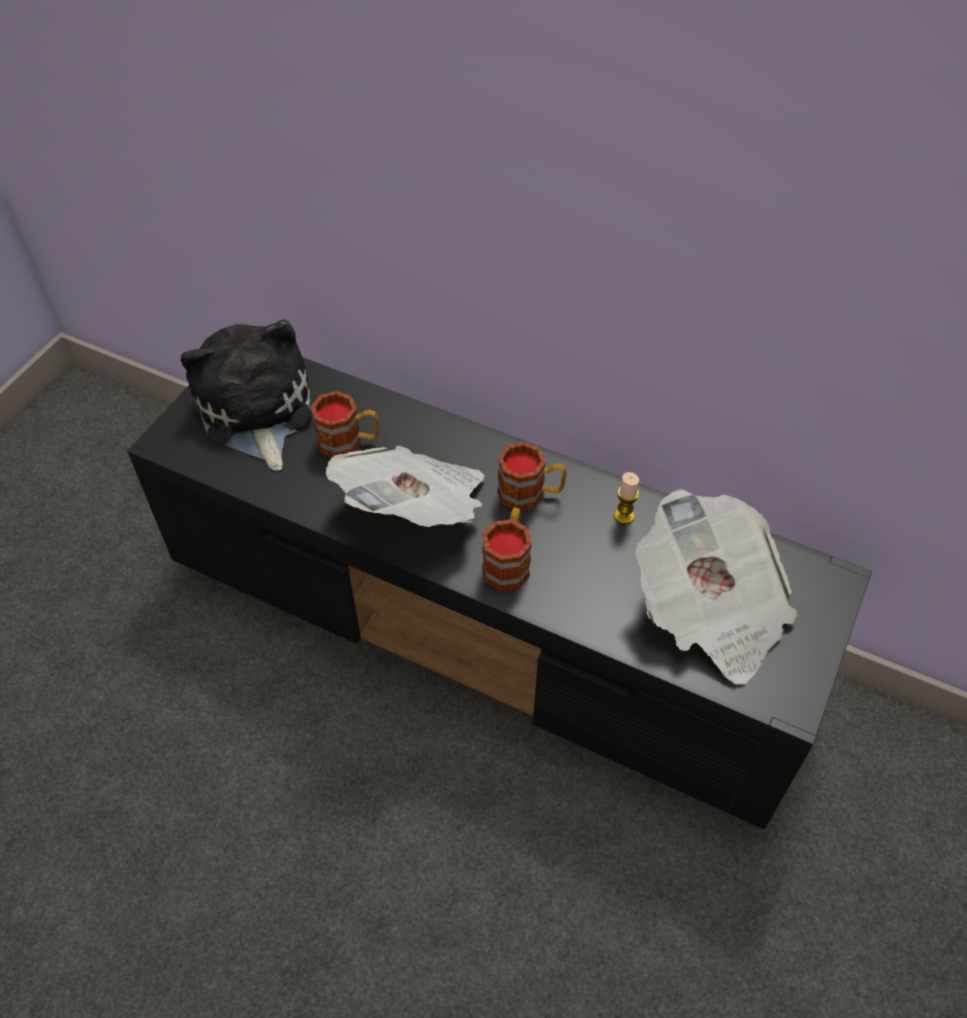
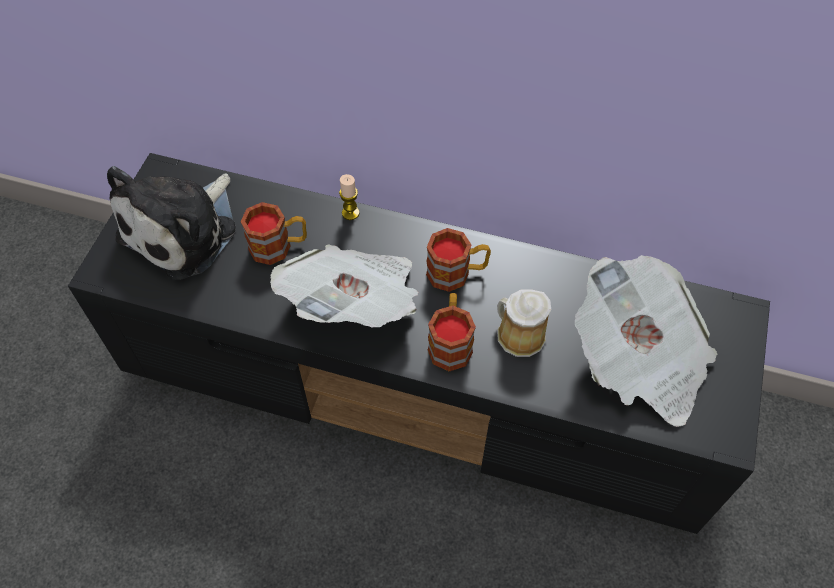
camera: 10 degrees left, 5 degrees up
(255, 412) = (184, 229): plush toy -> plush toy turned 120 degrees counterclockwise
(582, 565) = (518, 334): none -> mug
(624, 516) = (545, 282): candle -> candle (350, 213)

